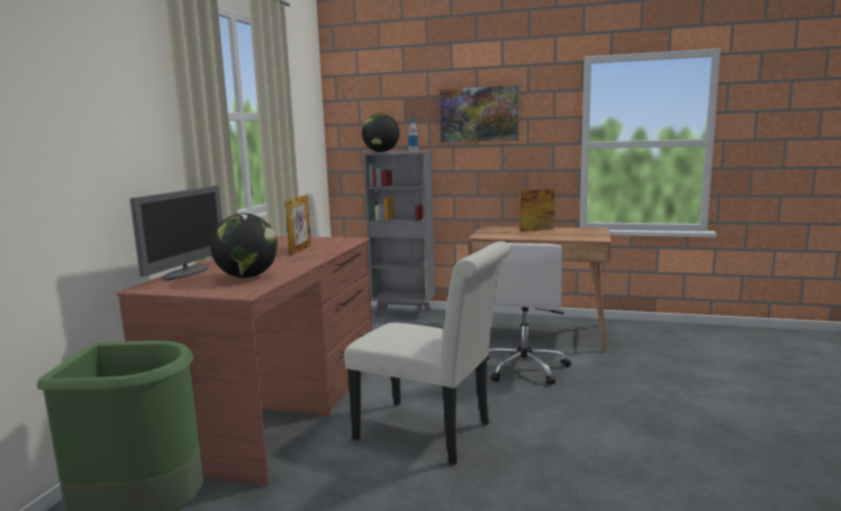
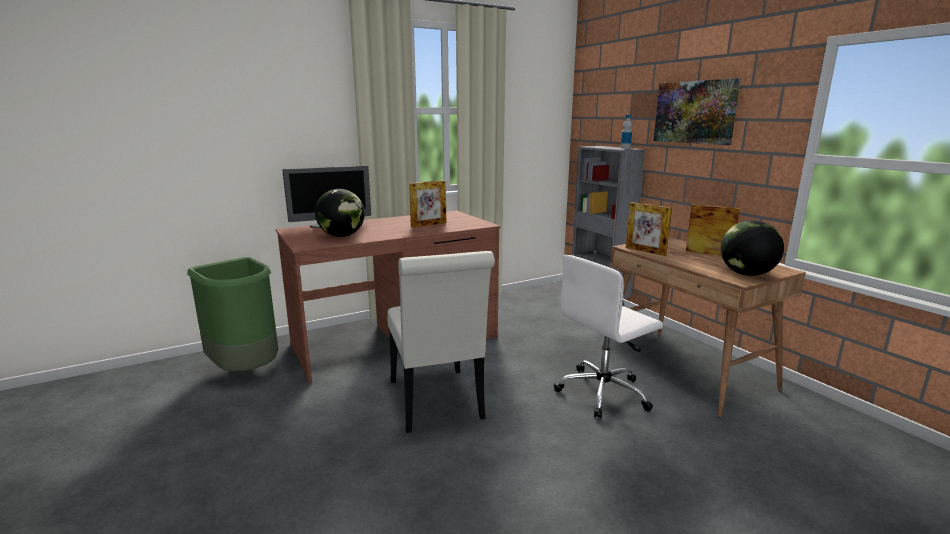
camera: 45 degrees right, 5 degrees up
(381, 152) = (597, 146): globe -> globe (746, 274)
(499, 236) = (645, 251): none -> picture frame

